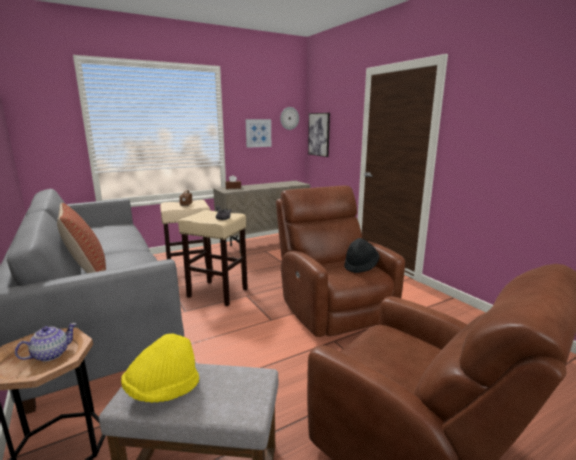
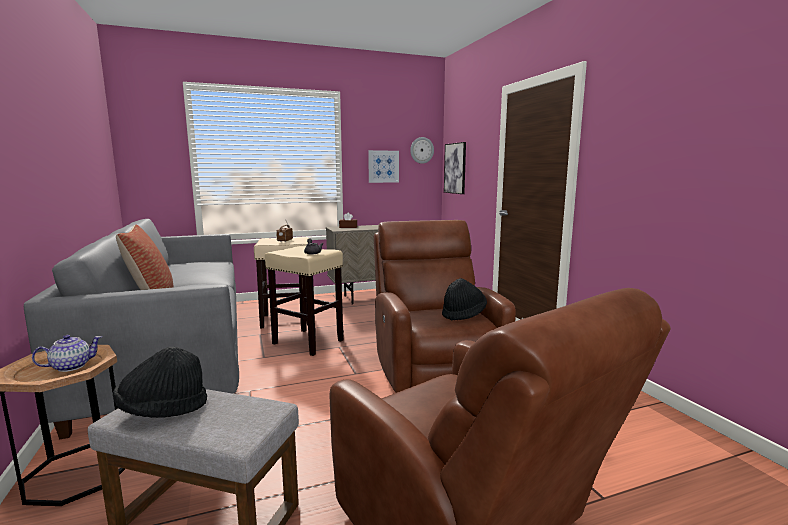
camera: 10 degrees right, 5 degrees down
(163, 390) = (163, 410): yellow hat -> black hat

